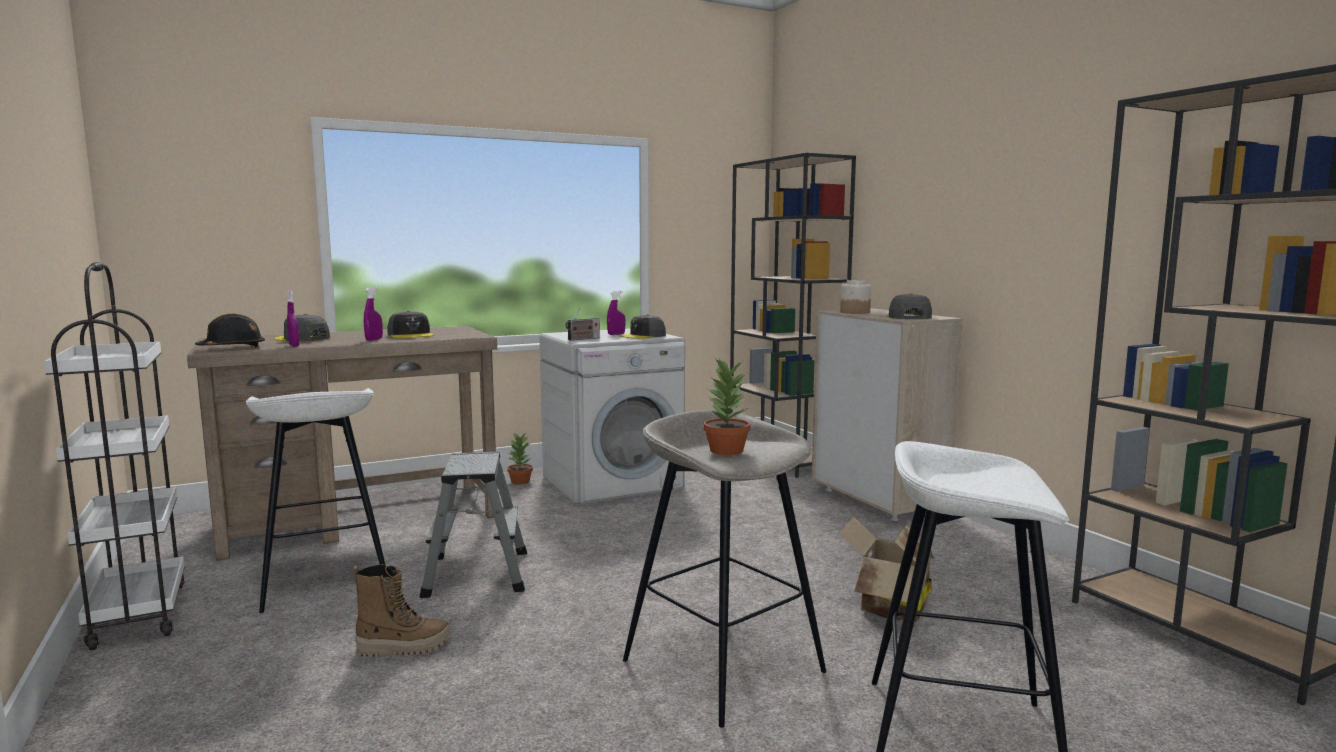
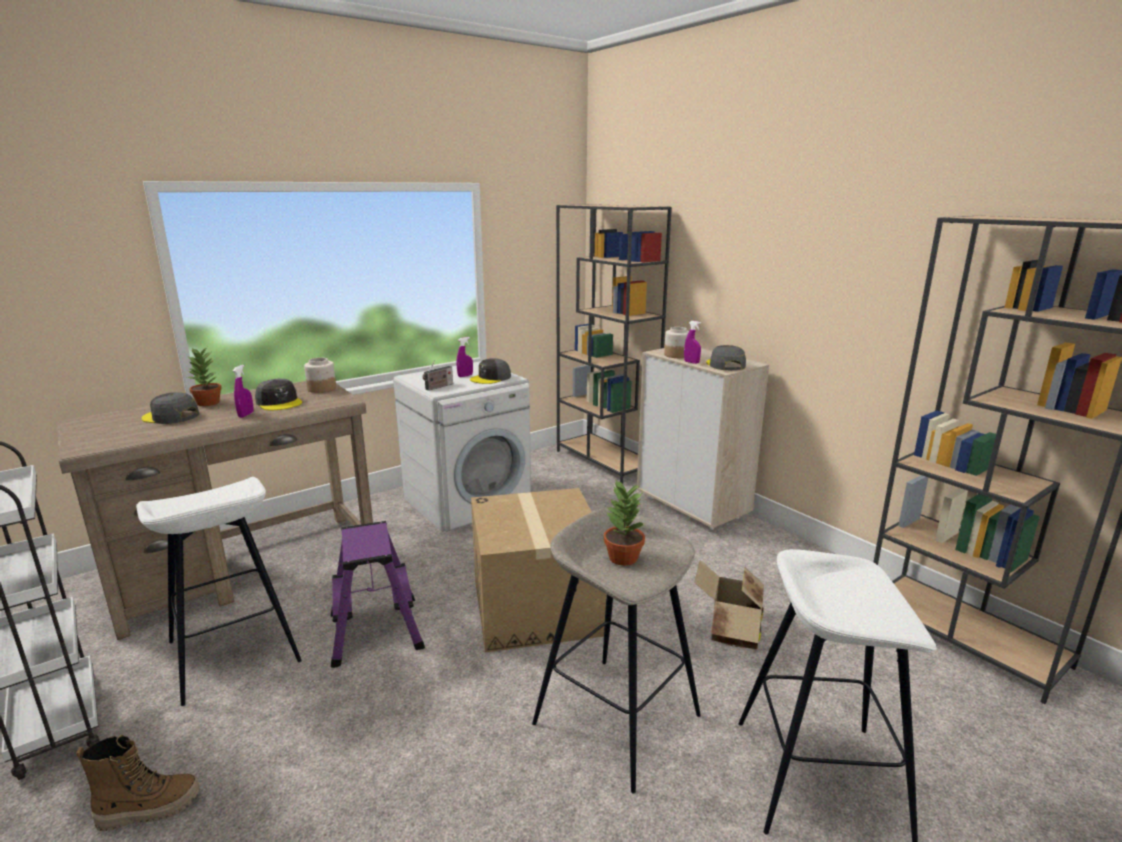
camera: 10 degrees left, 10 degrees up
(232, 348) = (104, 444): black hard hat -> none
(294, 345) = (168, 434): purple spray bottle -> purple spray bottle (691, 362)
(403, 647) = (333, 734): boot -> boot (149, 809)
(458, 330) = (321, 389): none -> jar
(477, 573) = (376, 630): grey step ladder -> purple step ladder
(520, 482) = (385, 508): potted plant -> potted plant (208, 403)
(660, 569) = (536, 608): none -> cardboard box

